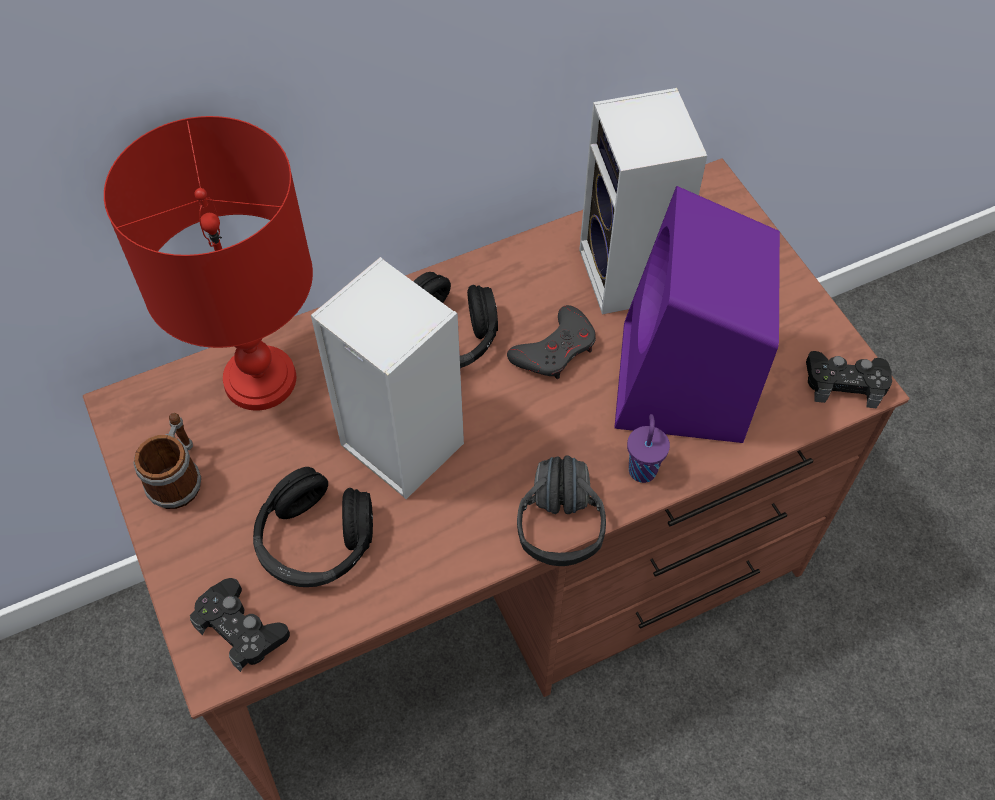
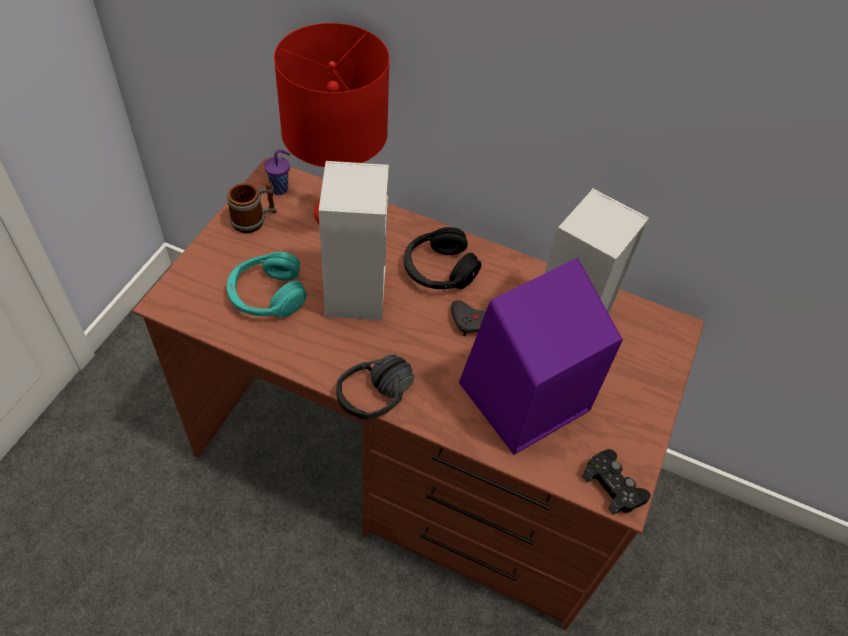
camera: 45 degrees right, 5 degrees down
(241, 629) = (193, 298): black game controller -> none
(315, 541) = (267, 295): black headphones -> turquoise headphones
(642, 468) = (446, 413): purple cup -> purple cup (280, 188)

